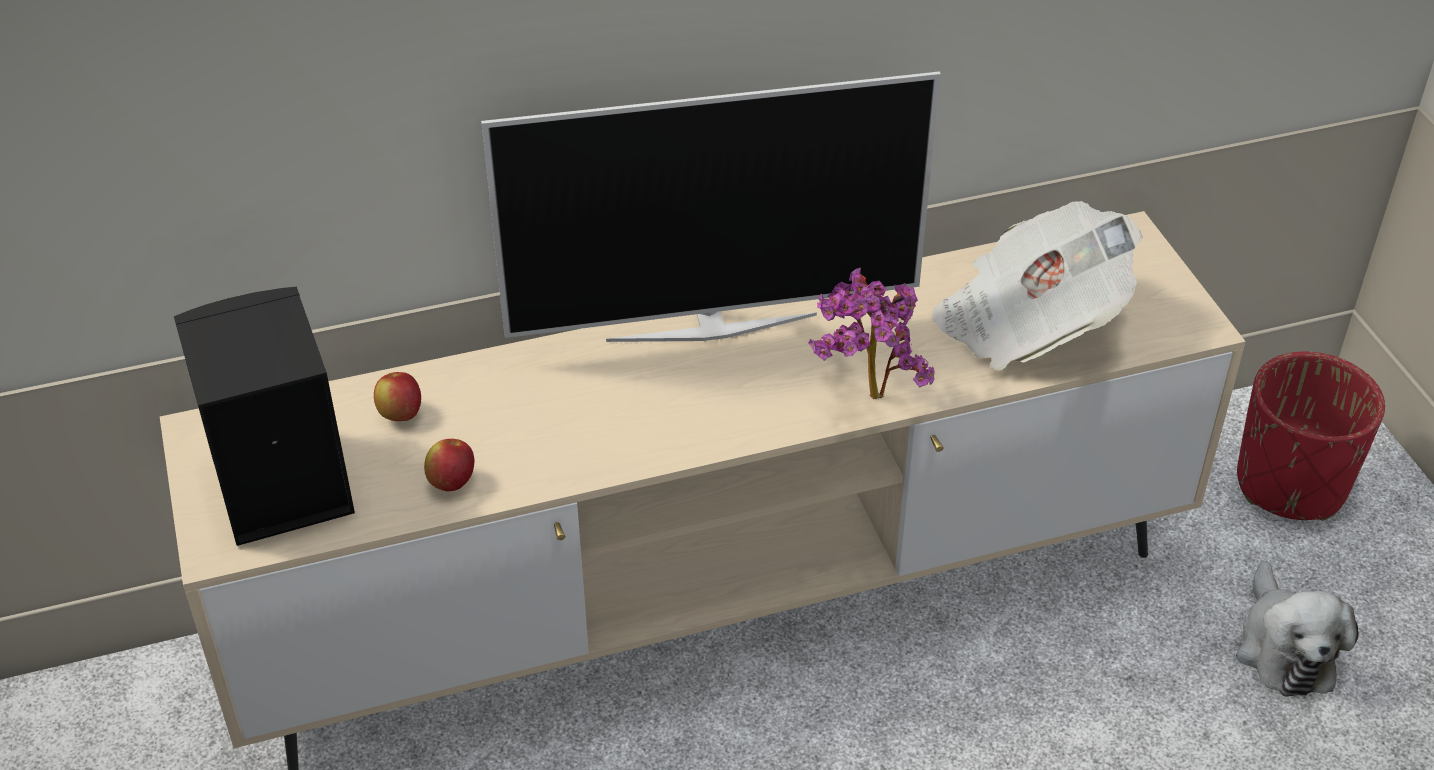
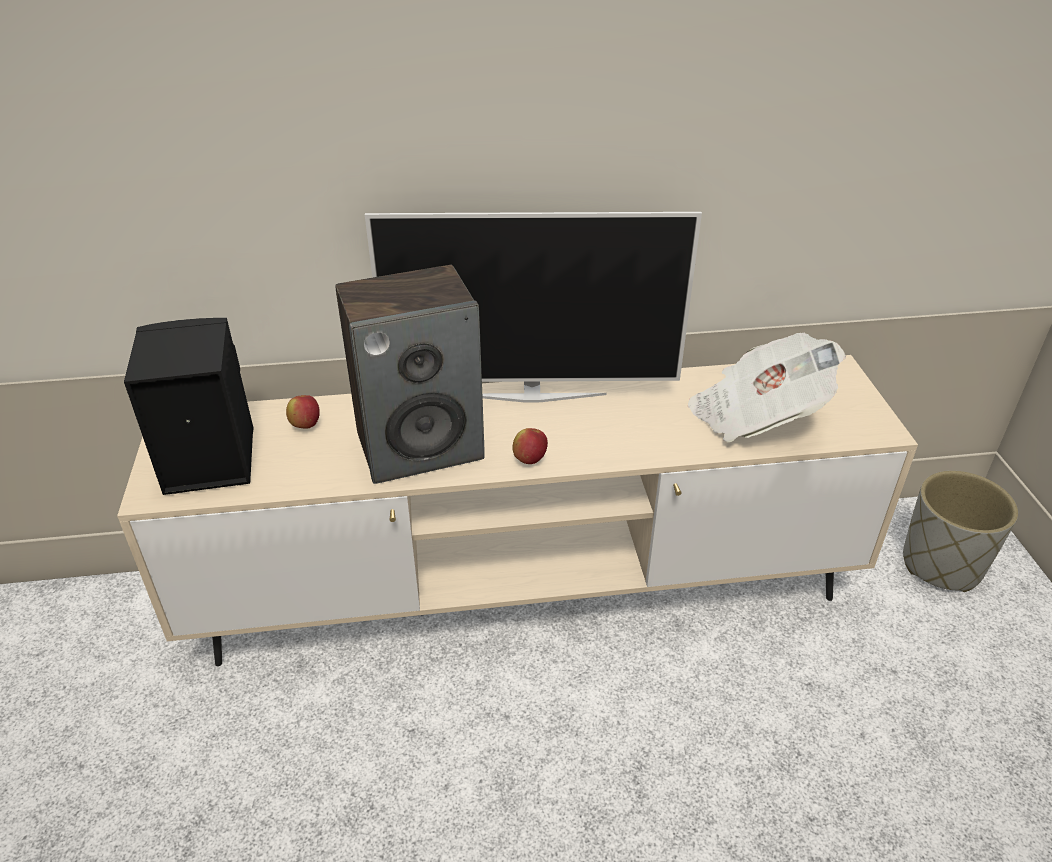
camera: 10 degrees right, 5 degrees down
(452, 482) = (323, 471): apple -> apple (530, 459)
(576, 427) = (420, 446): none -> speaker
(864, 398) = (628, 451): potted plant -> none
(1284, 647) = (928, 678): plush toy -> none
(1291, 484) = (942, 564): red planter -> grey planter

